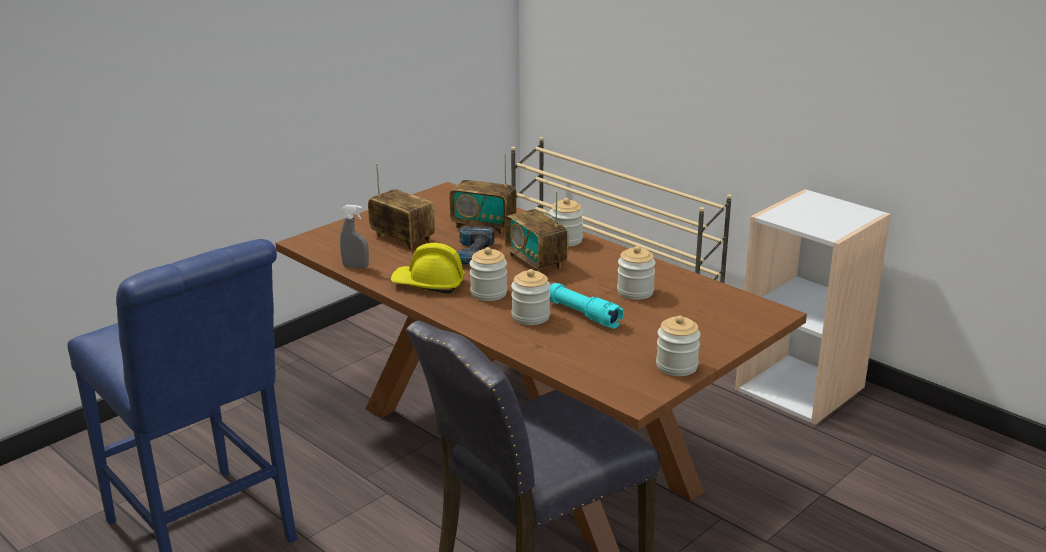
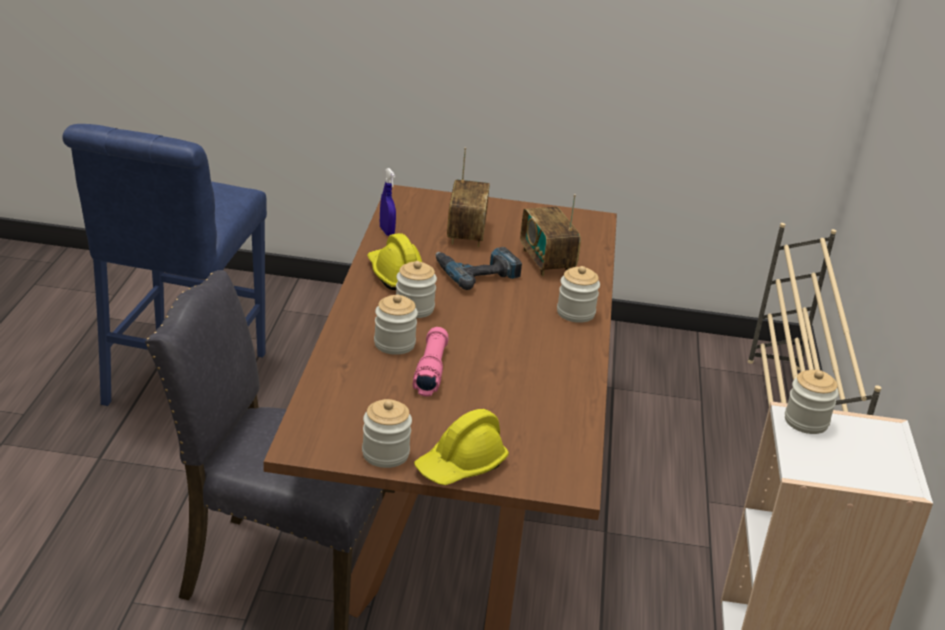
camera: 50 degrees right, 5 degrees up
(355, 267) = (387, 231): grey spray bottle -> blue spray bottle
(536, 261) = (508, 312): radio -> none
(583, 314) = (431, 370): turquoise flashlight -> pink flashlight
(635, 292) = (513, 385): jar -> jar (806, 421)
(717, 343) = (461, 466): none -> yellow hard hat

